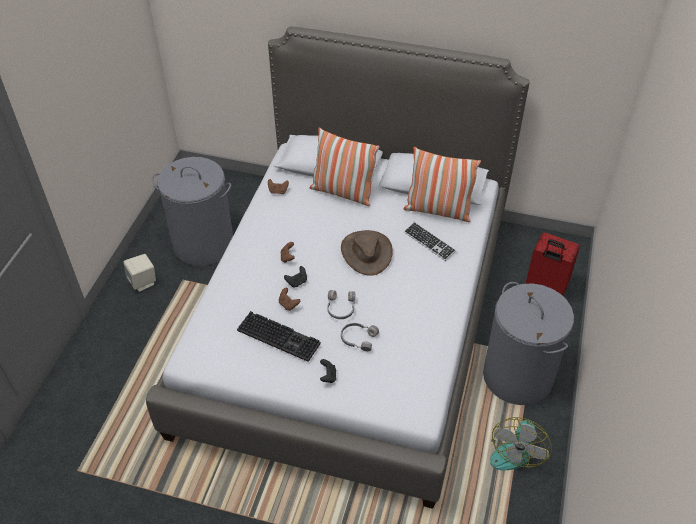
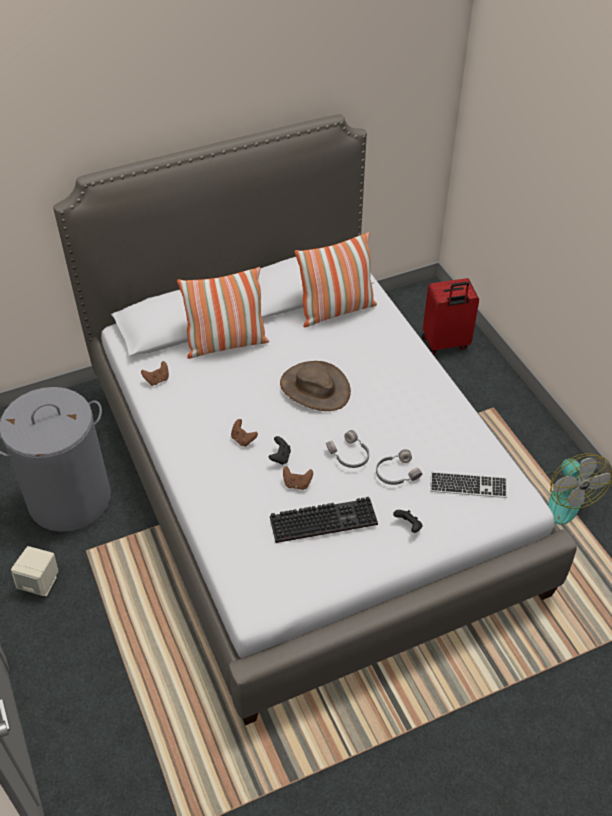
camera: 40 degrees left, 0 degrees up
(429, 242) = (361, 344): keyboard -> keyboard (468, 486)
(518, 376) = (500, 433): grey laundry basket -> none

